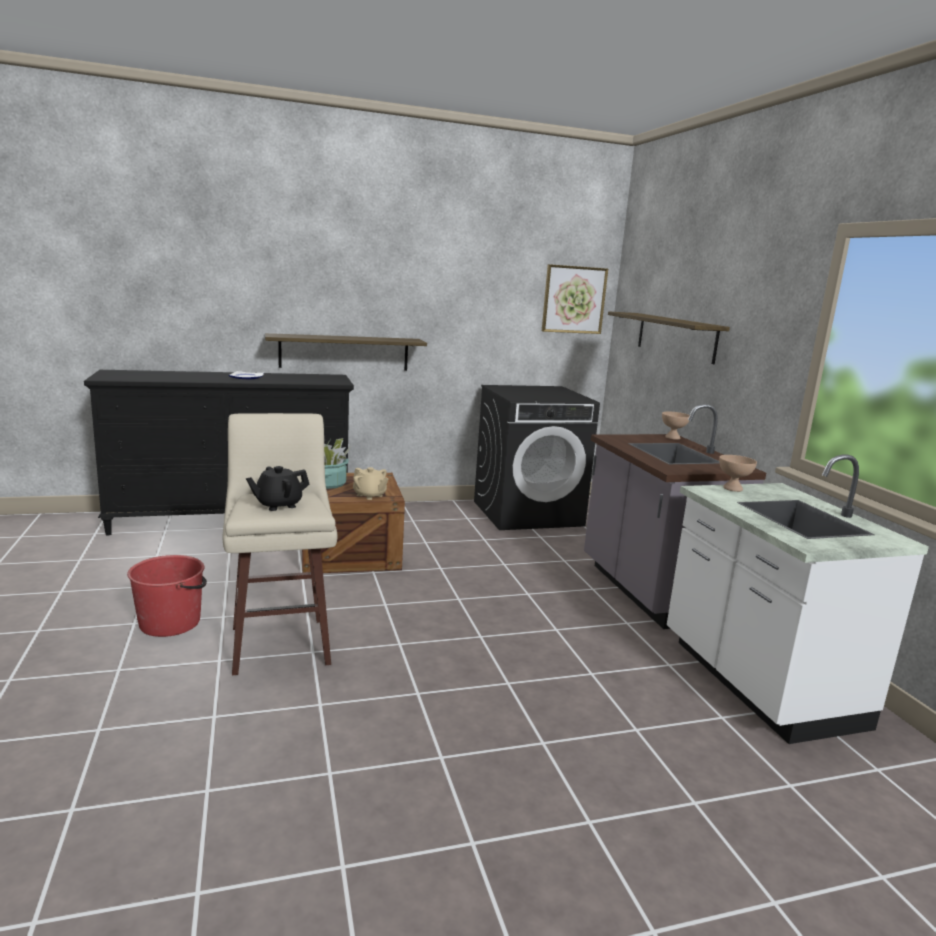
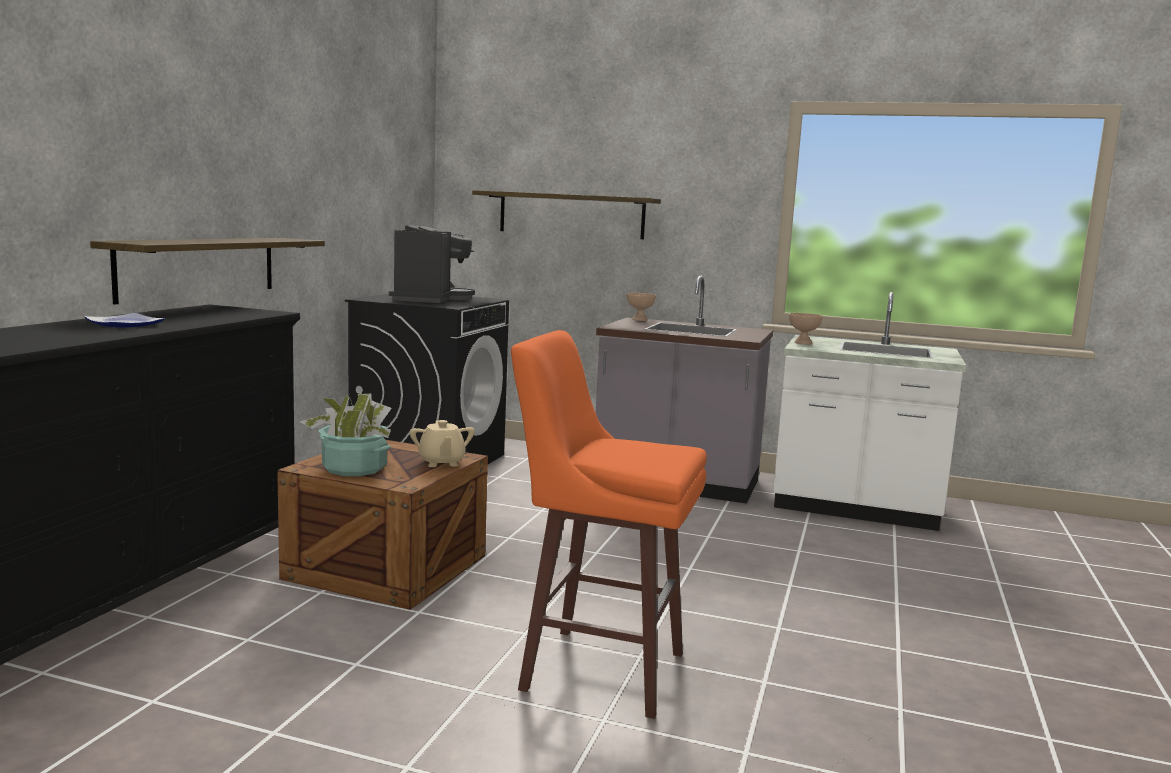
camera: 55 degrees left, 5 degrees down
(171, 622) = (445, 734): red bucket -> none
(278, 505) = (648, 453): black teapot -> none
(281, 643) = (598, 669): beige stool -> orange stool
(369, 495) = (441, 462): beige teapot -> beige teapot turned 90 degrees clockwise
(537, 393) = (430, 299): none -> coffee machine
(574, 299) = (408, 177): picture -> none

